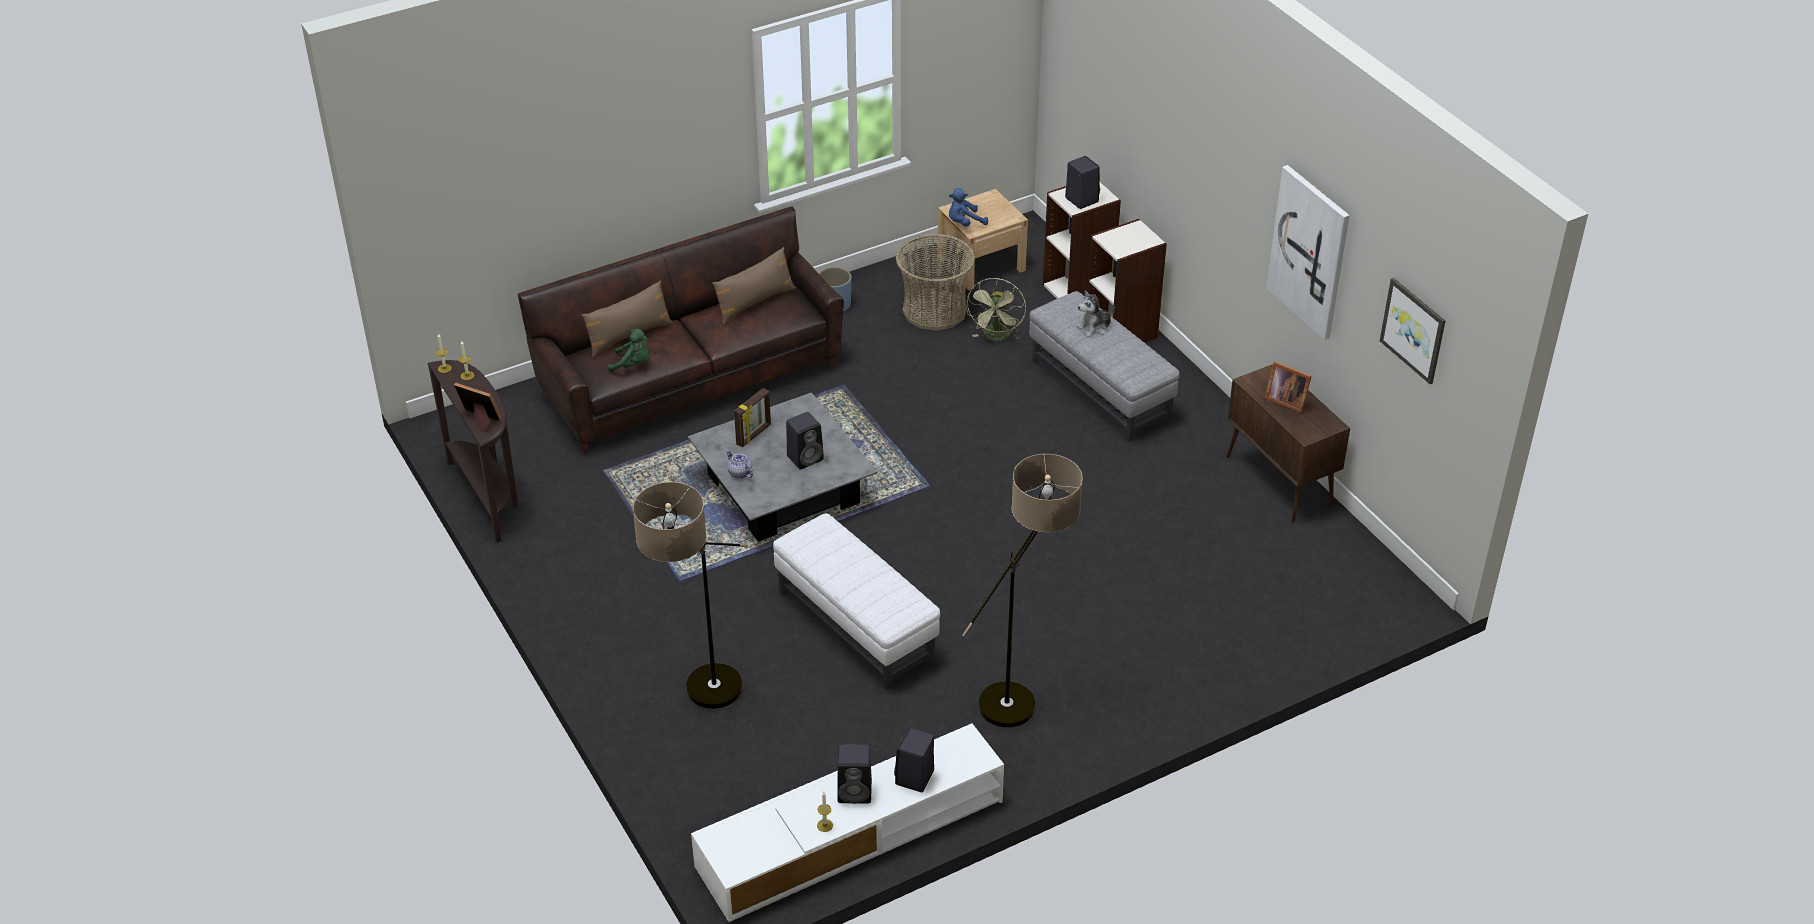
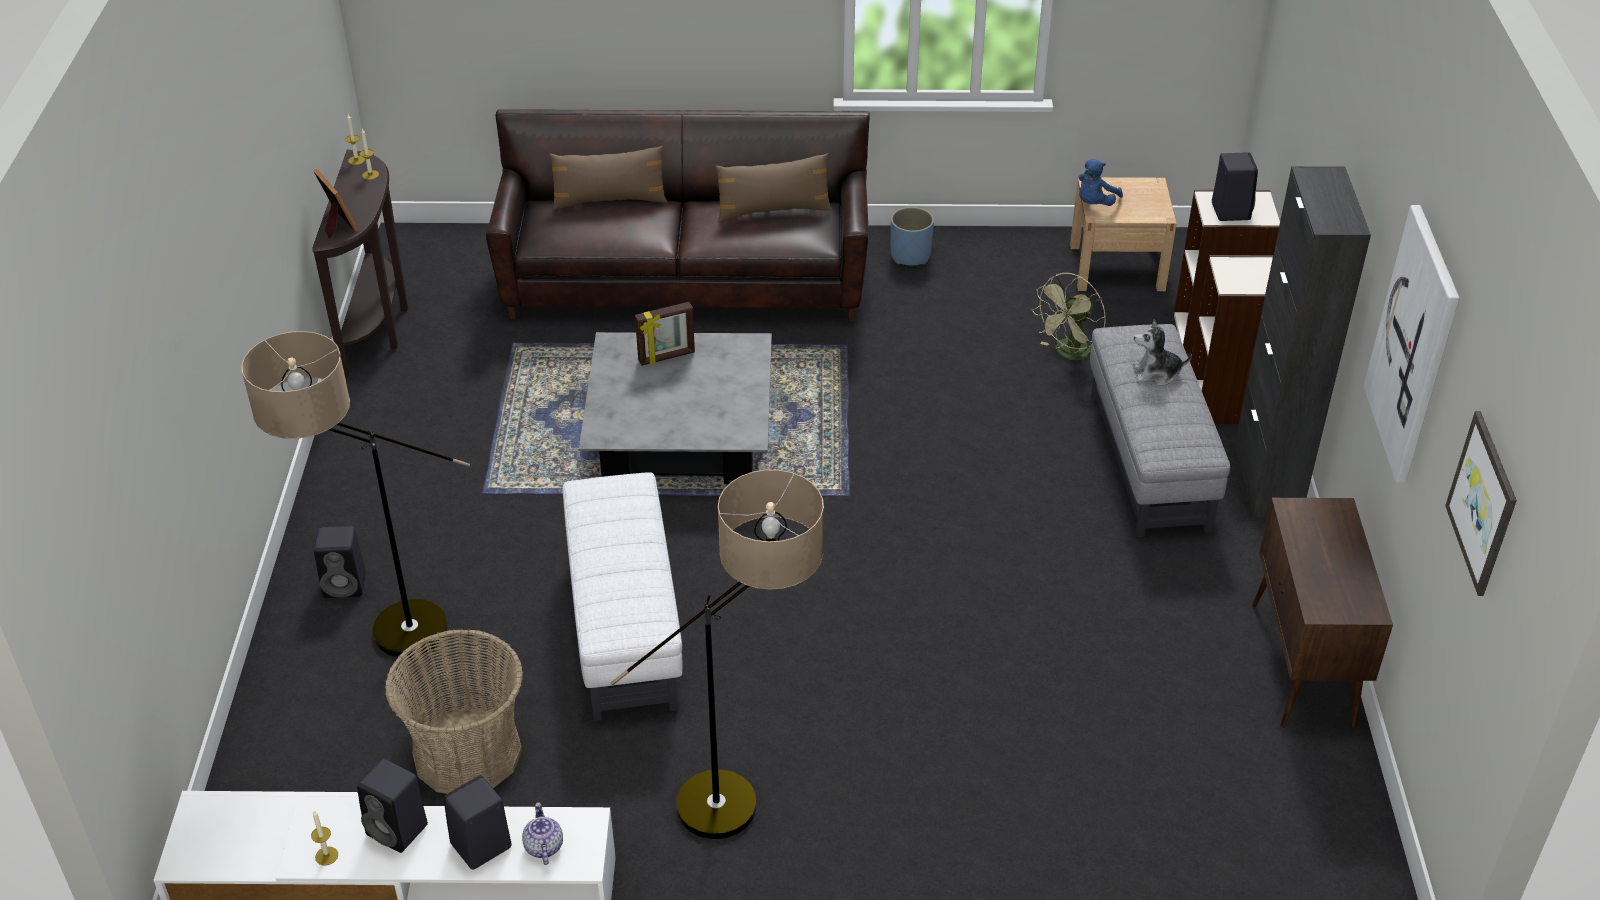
camera: 30 degrees right, 0 degrees up
(633, 364) = (586, 232): green plush toy -> none
(739, 473) = (613, 393): teapot -> teapot (543, 846)
(806, 457) = (701, 403): black speaker -> black speaker (346, 585)
(934, 310) = (1019, 299): basket -> basket (467, 753)
(964, 223) = (1095, 203): blue plush toy -> blue plush toy turned 60 degrees counterclockwise
(1180, 376) = (1267, 480): none -> black cabinet
(1285, 400) = (1326, 551): picture frame -> none

